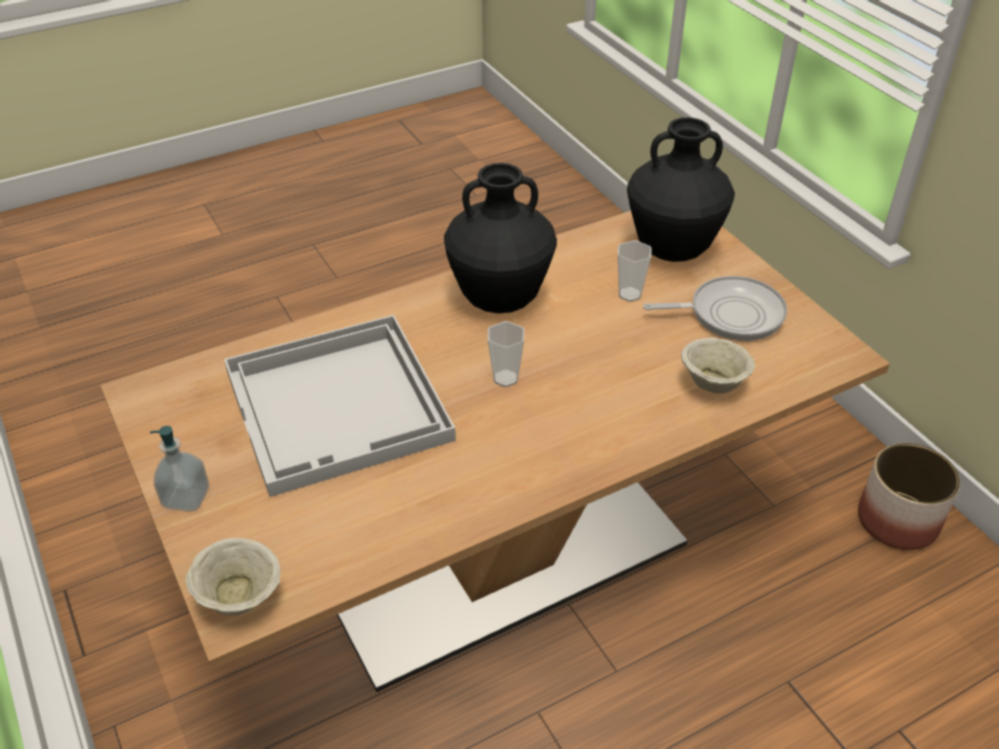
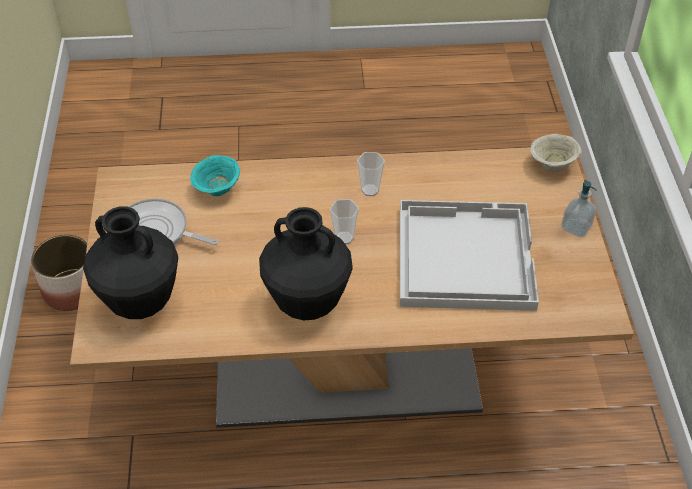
camera: 155 degrees left, 5 degrees up
(629, 294) = (209, 273): cup -> cup (370, 190)
(712, 384) = (218, 190): beige bowl -> turquoise bowl

